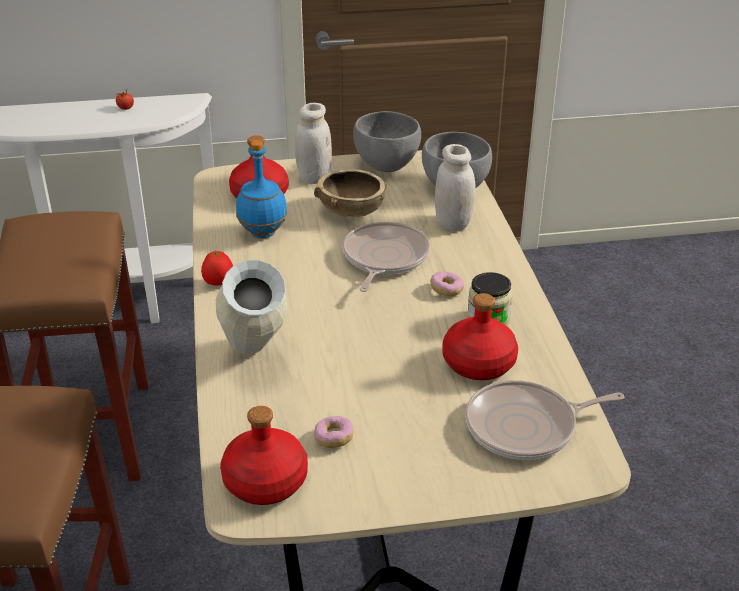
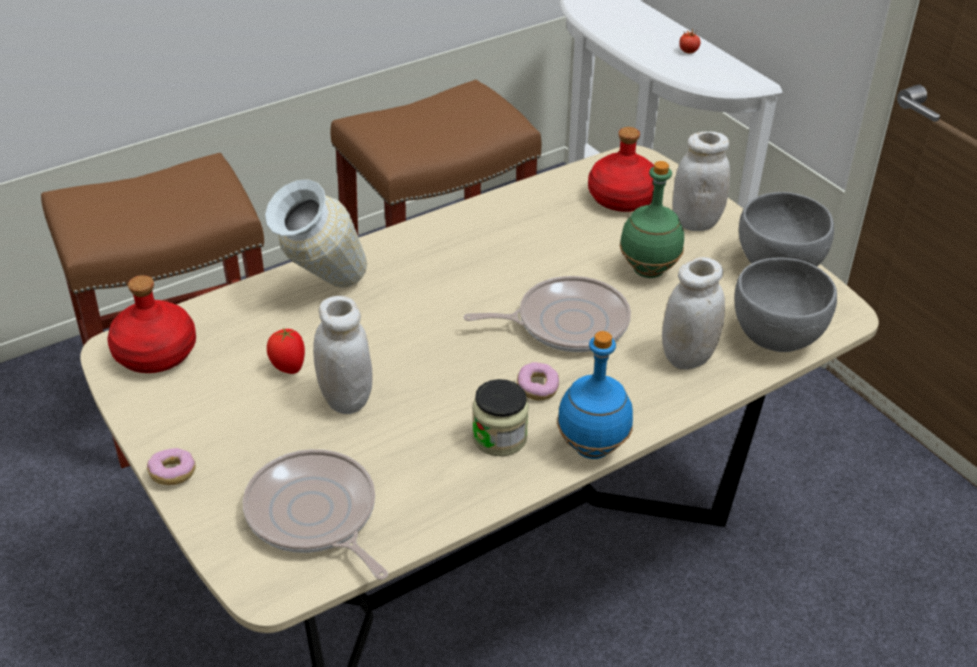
camera: 65 degrees right, 5 degrees up
(219, 283) = (438, 227): tomato -> tomato (288, 367)
(263, 233) = (550, 224): blue bottle -> blue bottle (593, 448)
(334, 438) = (232, 377): donut -> donut (173, 474)
(351, 210) = (647, 270): brown bowl -> green bottle
(402, 381) = (346, 399): none -> white jar
(479, 364) = (408, 450): red bottle -> none

